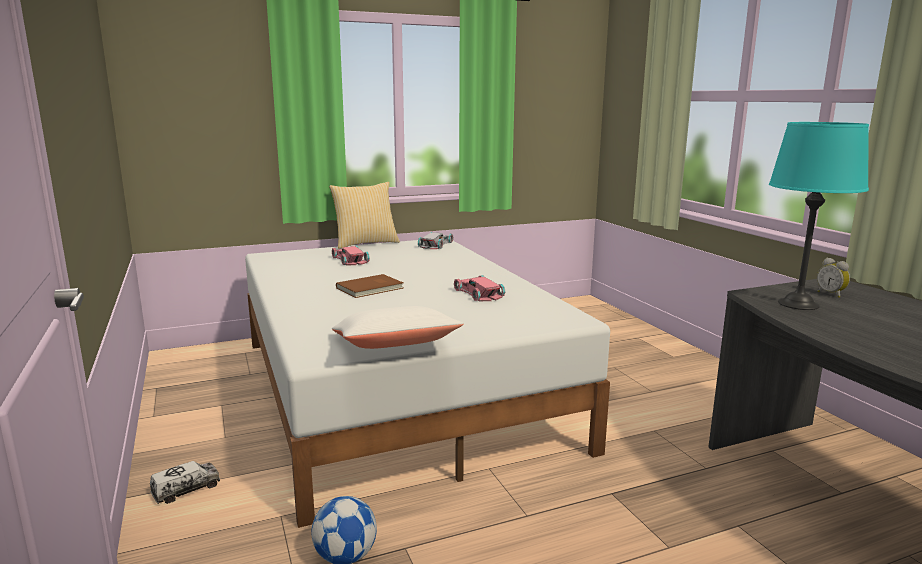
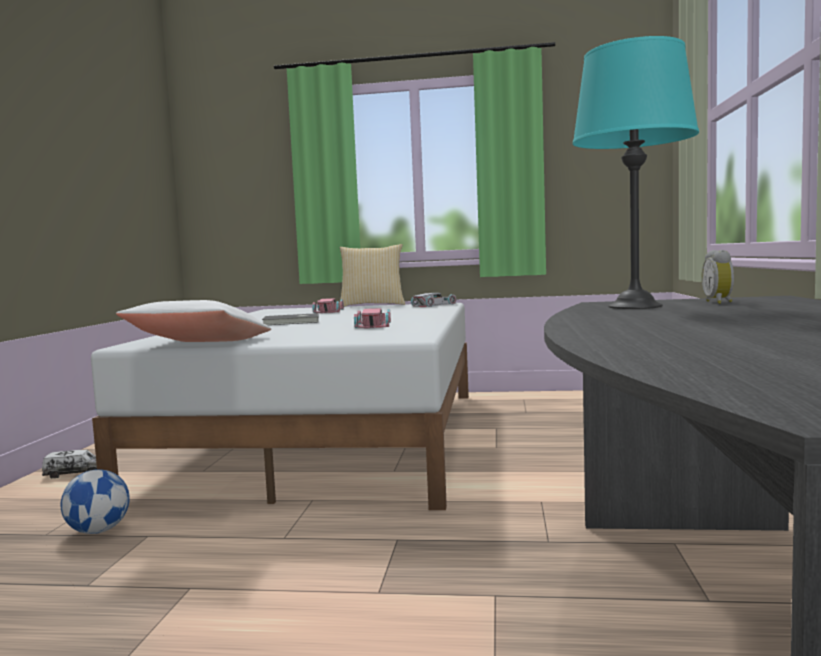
camera: 30 degrees right, 10 degrees down
(371, 288) = (292, 322): brown book -> grey book

